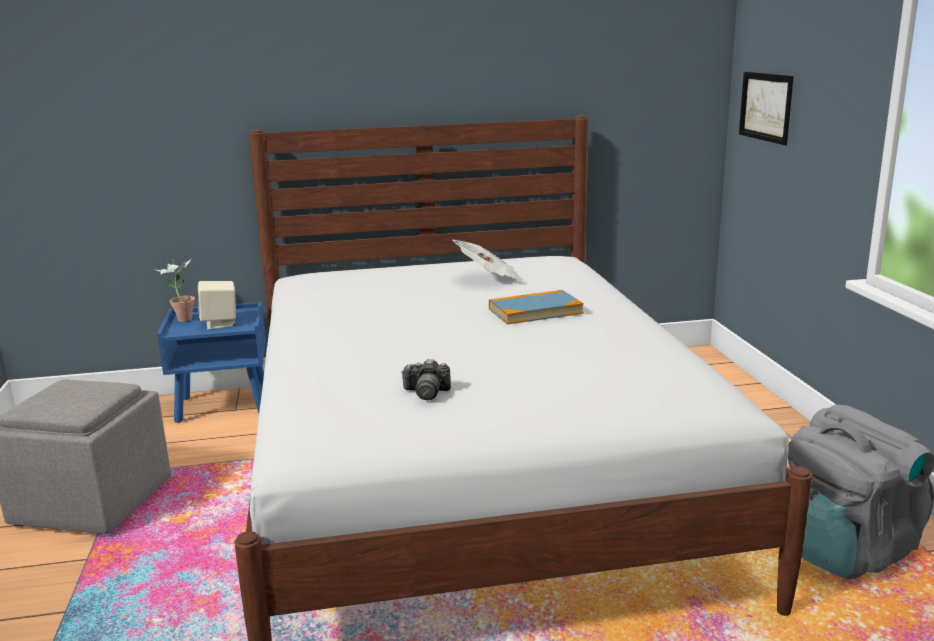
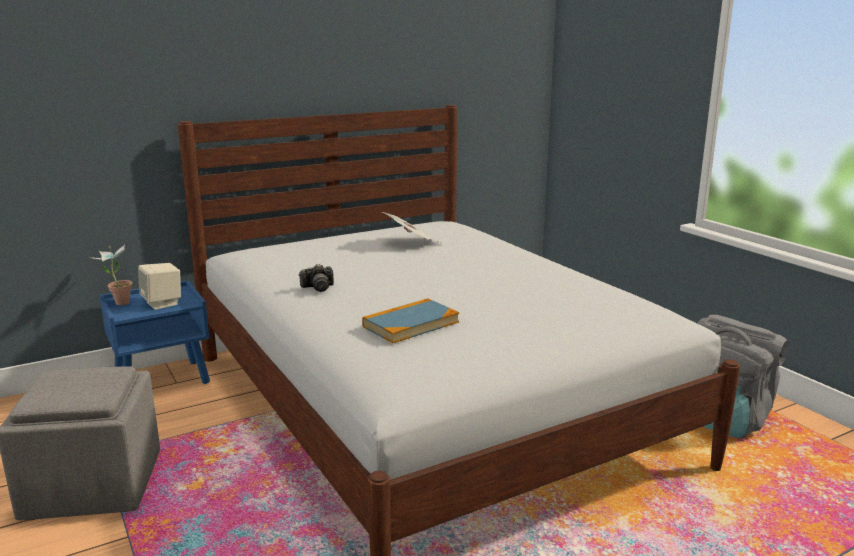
camera: 20 degrees left, 0 degrees up
(426, 392) = (459, 337): camera -> camera (318, 287)
(535, 311) = (476, 265): book -> book (410, 324)
(765, 106) = (590, 96): picture -> none

